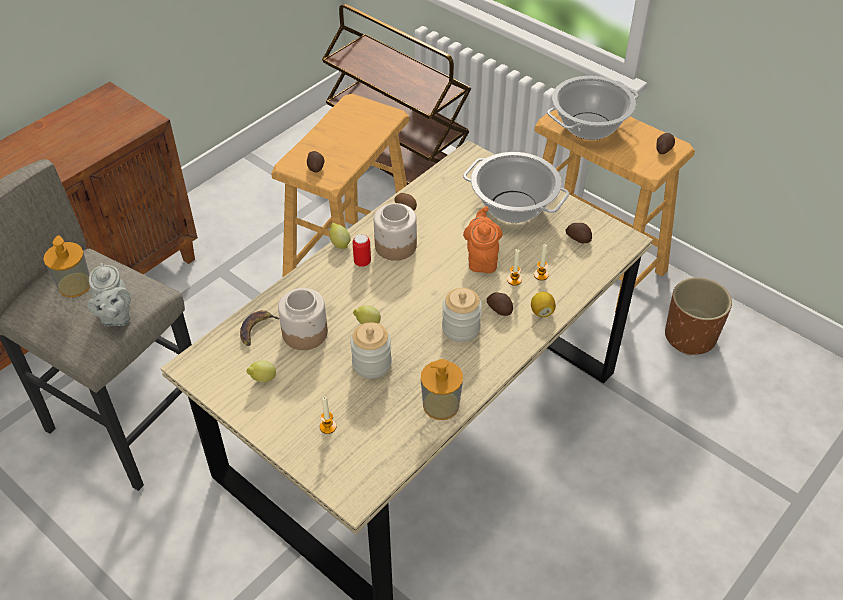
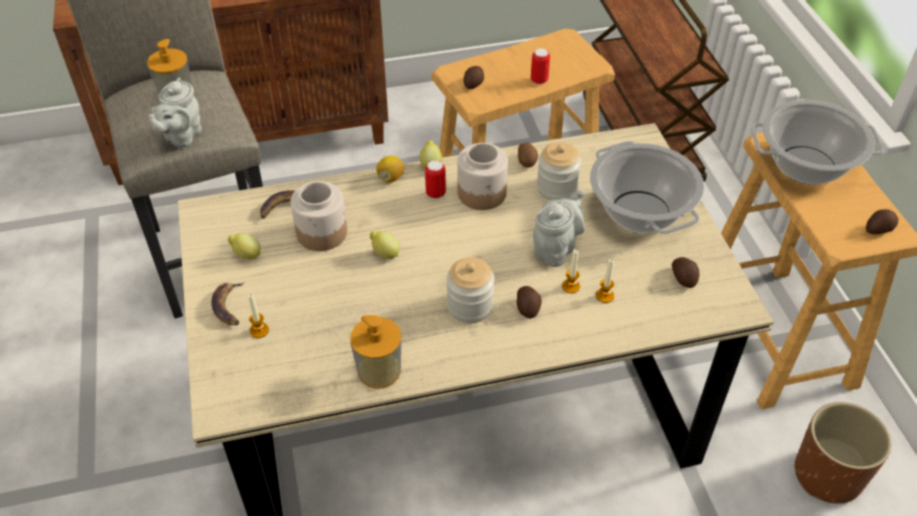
camera: 35 degrees right, 0 degrees up
(287, 423) = (229, 306): none -> banana
(361, 143) = (539, 80): none -> can
(372, 363) = (353, 294): jar -> jar (556, 188)
(482, 259) = (556, 248): orange teapot -> grey teapot
(541, 312) = (569, 334): lemon -> lemon (390, 178)

